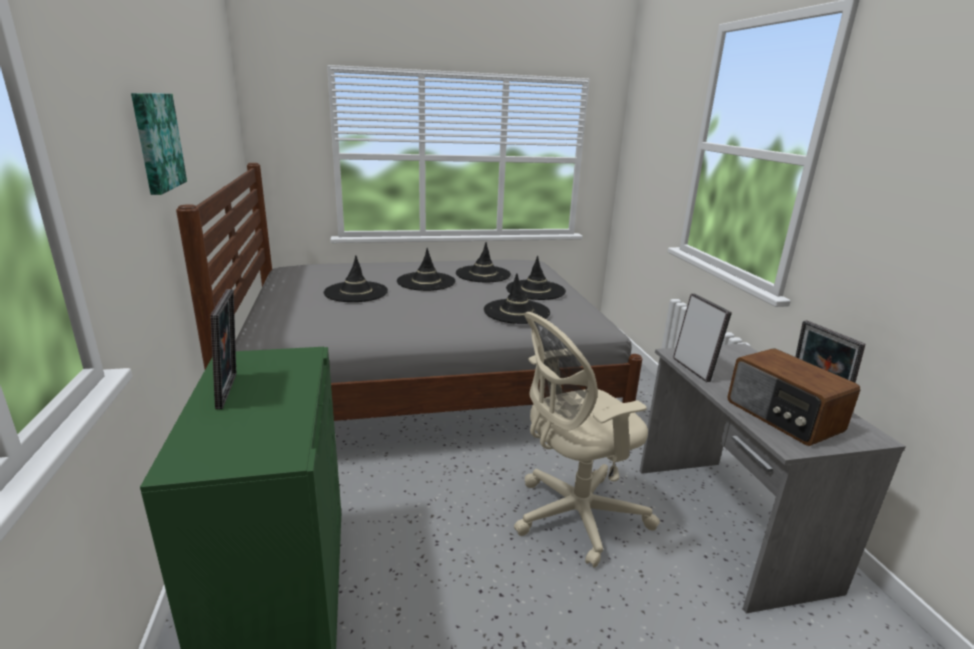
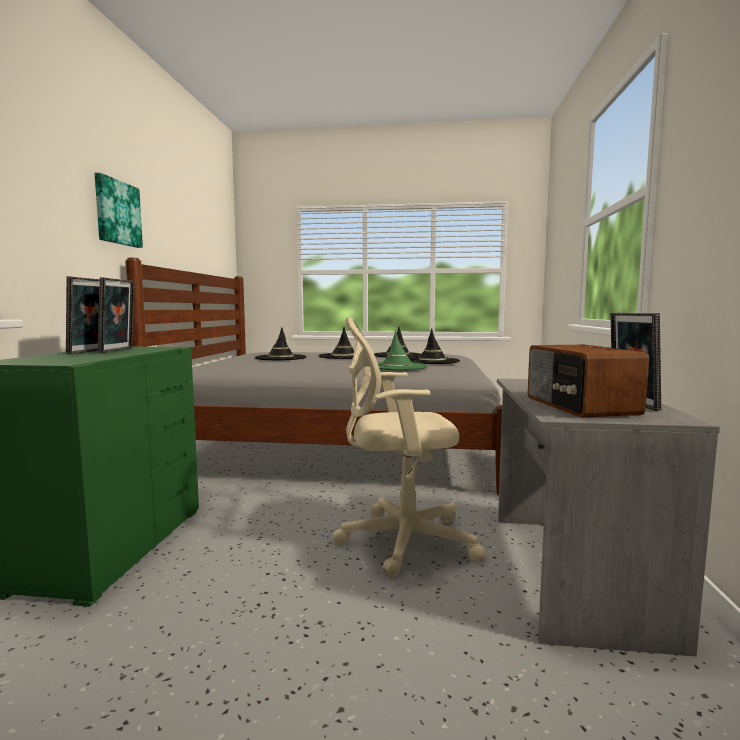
camera: 20 degrees right, 15 degrees down
(516, 312) = (397, 367): black hat -> green hat
(693, 369) = (519, 386): picture frame -> picture frame (119, 350)

